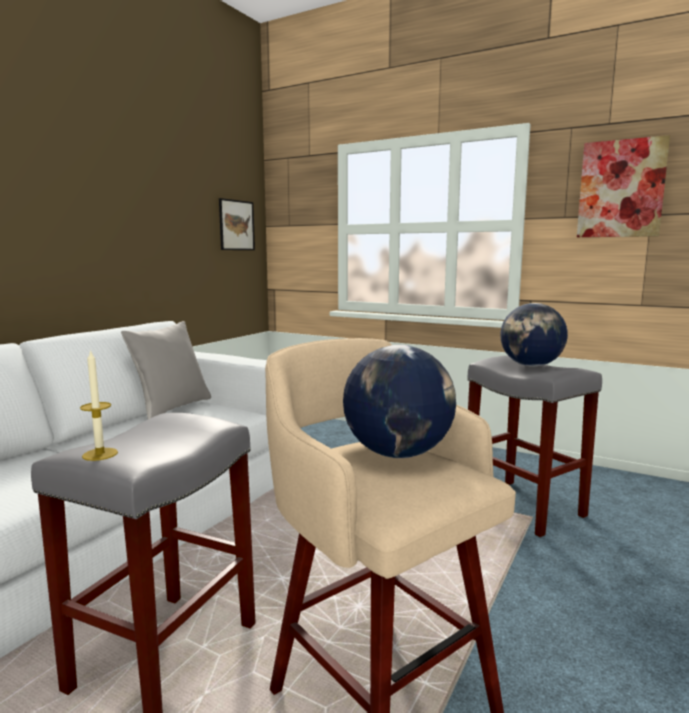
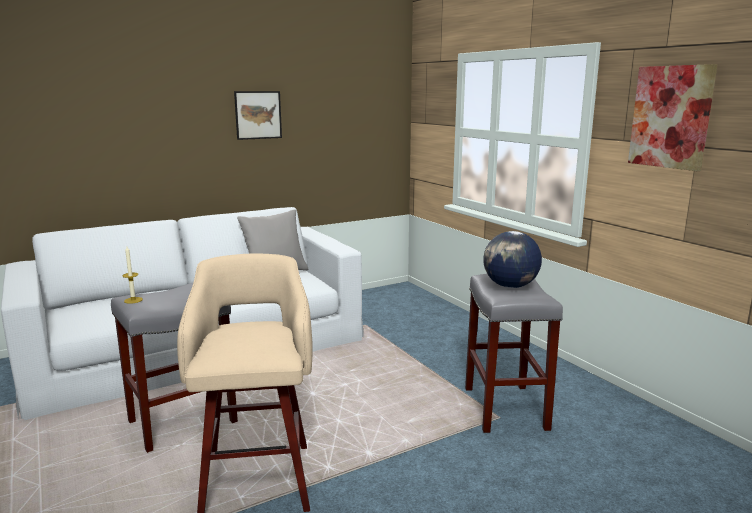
camera: 30 degrees right, 5 degrees up
(236, 225) = (376, 124): picture -> picture (258, 115)
(397, 453) = (264, 332): globe -> none

